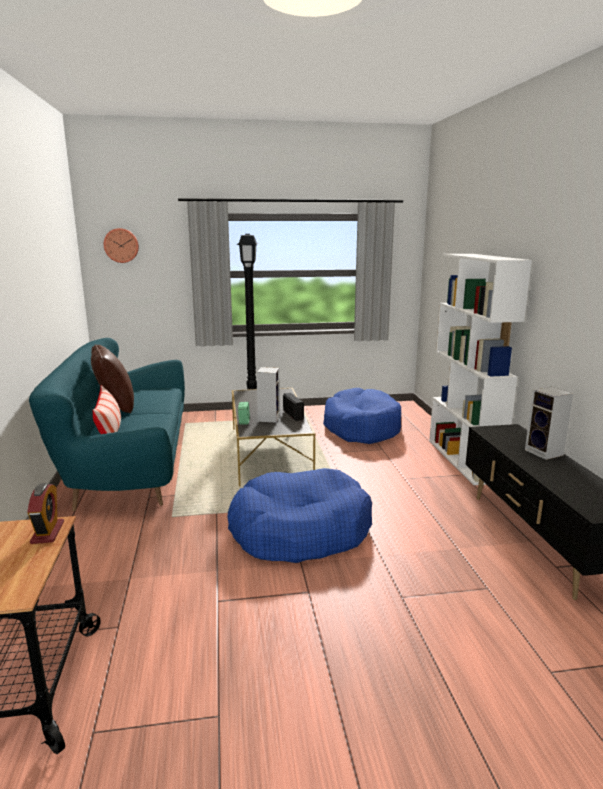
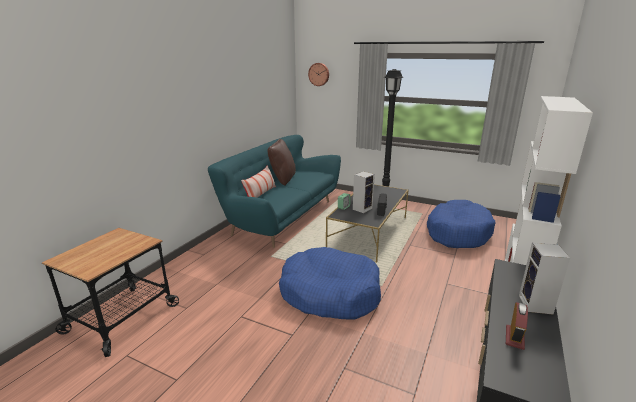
camera: 35 degrees right, 5 degrees up
(47, 532) = (141, 244): alarm clock -> alarm clock (514, 337)

